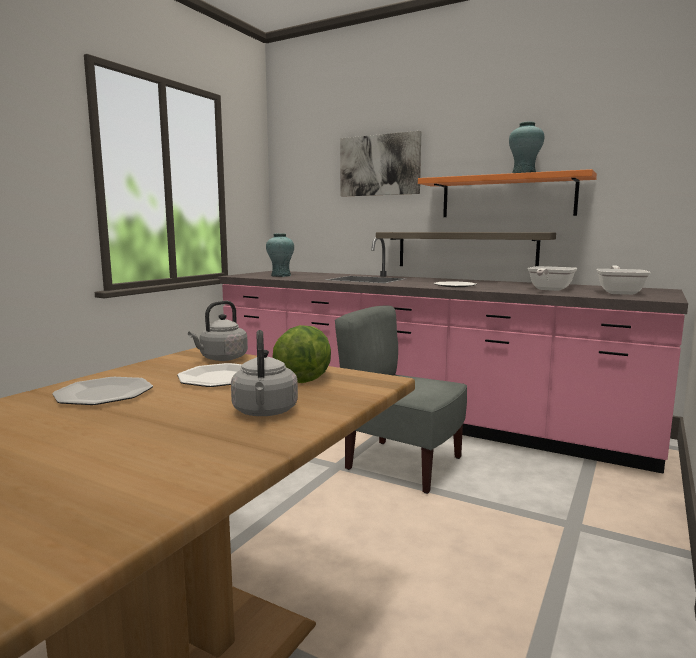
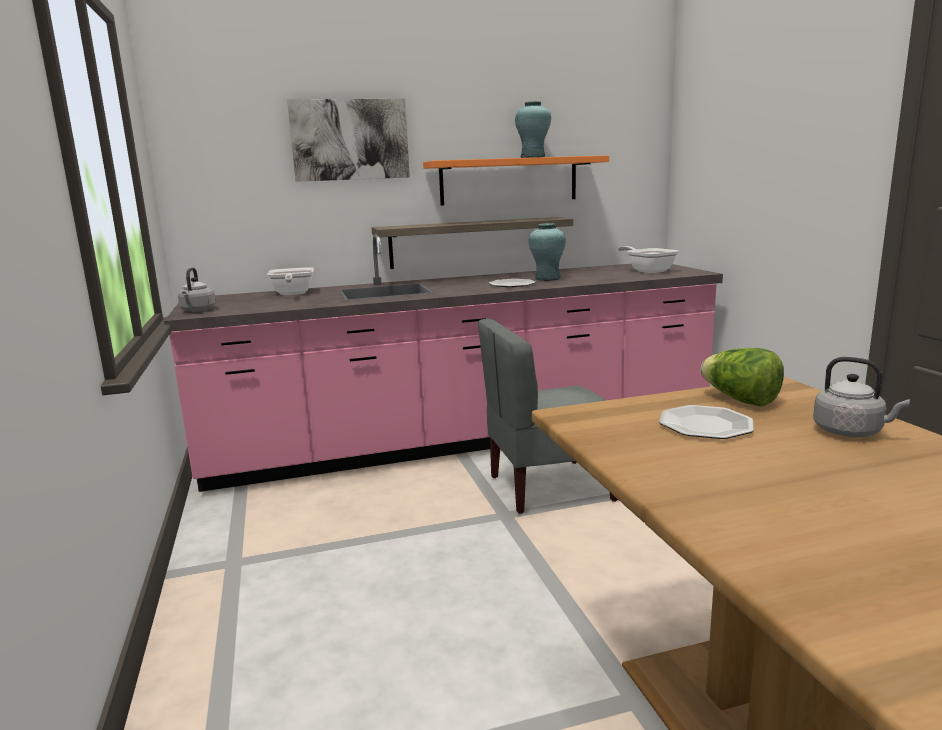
camera: 45 degrees left, 5 degrees up
(104, 394) = (715, 474): plate -> none
(221, 358) = (618, 411): grey kettle -> grey kettle (197, 310)
(281, 275) = (255, 304): turquoise vase -> turquoise vase (547, 278)
(549, 290) = (597, 276): frying pan -> frying pan (292, 294)

